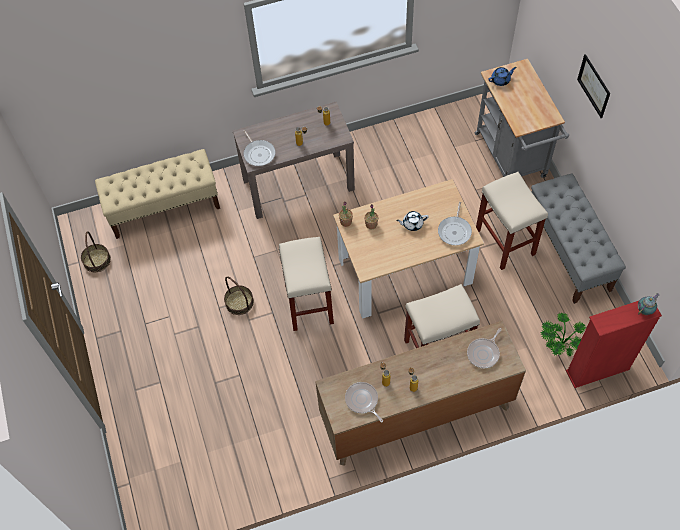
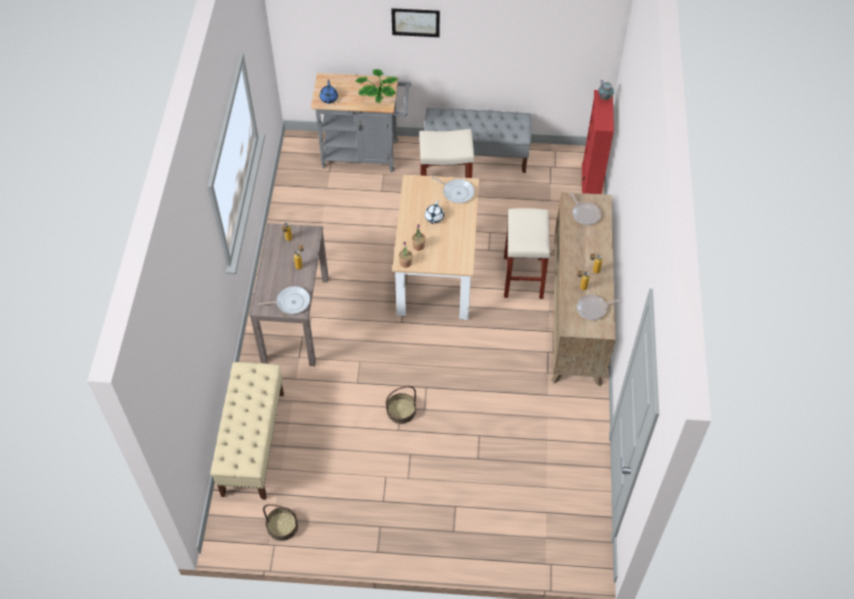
camera: 70 degrees left, 5 degrees down
(308, 303) = (431, 355): beige stool -> none
(559, 343) = (556, 197): potted plant -> potted plant (377, 99)

